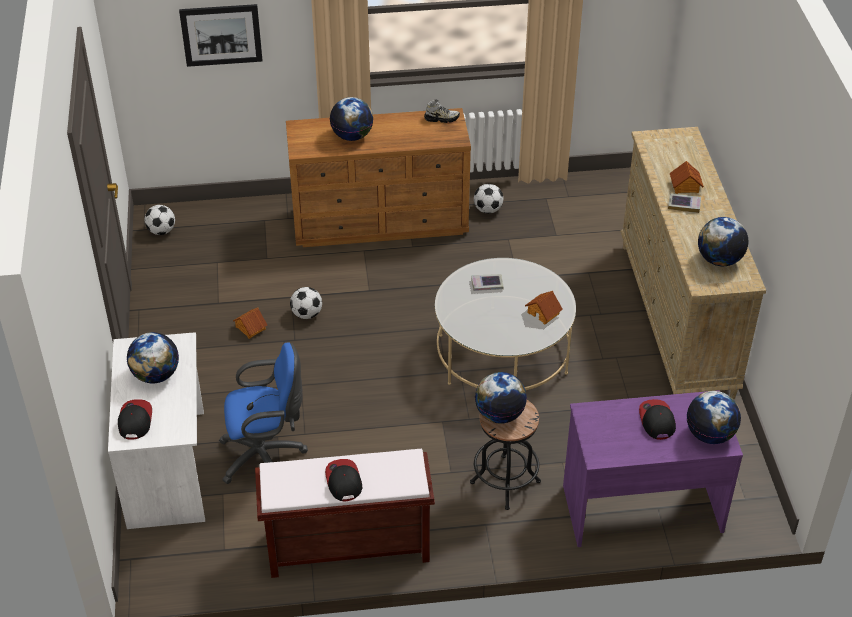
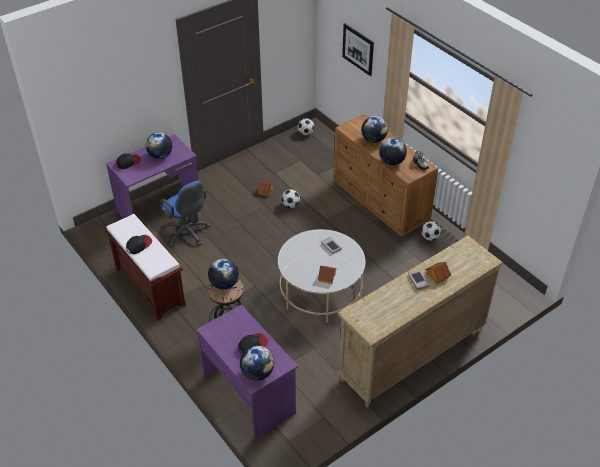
camera: 60 degrees right, 0 degrees up
(168, 467) = (159, 206): white desk -> purple desk
(719, 260) = (381, 314): globe -> globe (391, 162)

